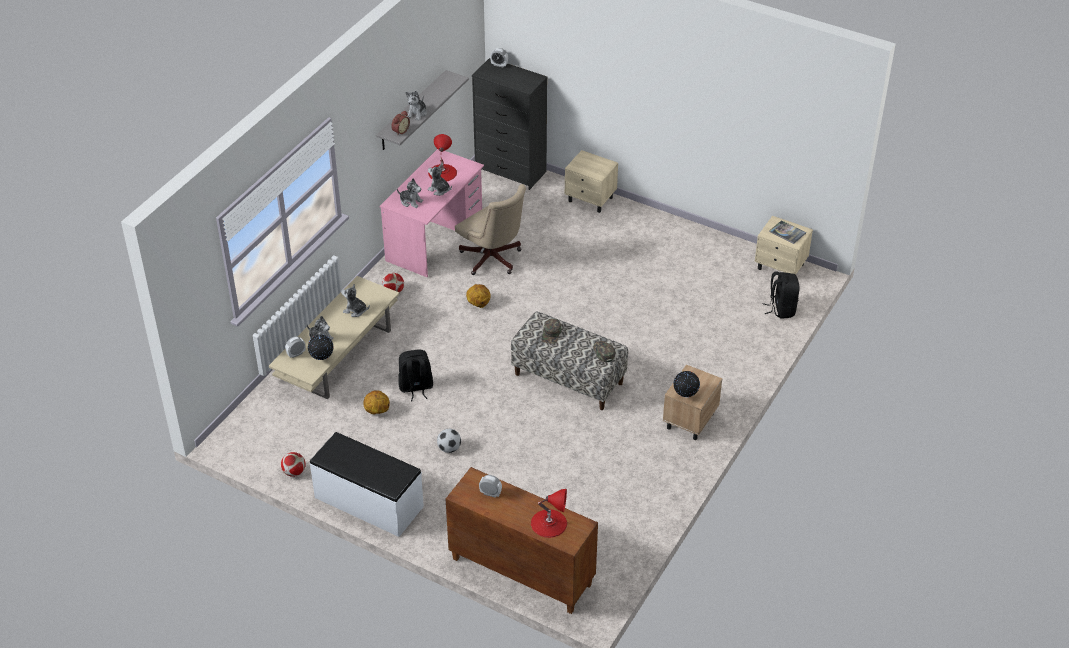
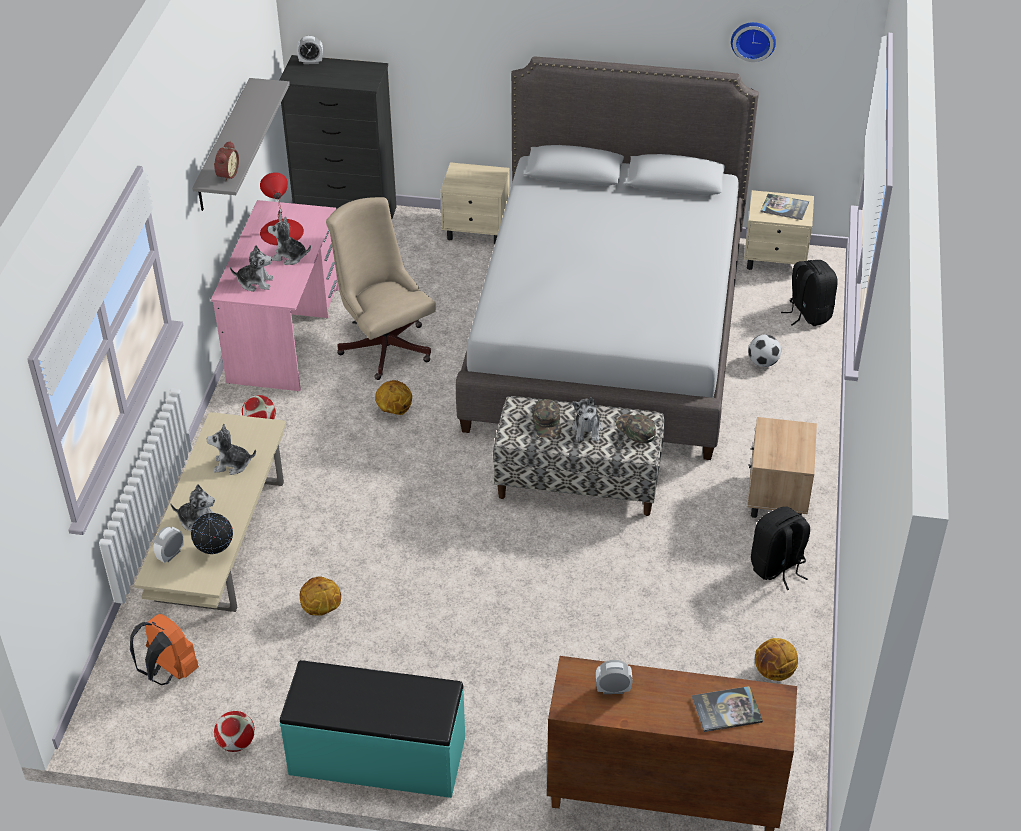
camera: 20 degrees left, 0 degrees up
(275, 422) = (169, 671): none -> orange backpack
(368, 502) = (377, 757): white bench -> turquoise bench
(416, 388) = (363, 557): black backpack -> black backpack (777, 567)
(417, 113) = (239, 145): plush toy -> plush toy (587, 429)
(449, 448) = (459, 635): football -> football (763, 362)
(493, 260) = (384, 344): beige office chair -> beige office chair turned 150 degrees counterclockwise
(549, 523) = (726, 710): red table lamp -> book
(627, 523) = (774, 672): none -> basketball
(640, 287) = (607, 331): none -> grey bed
(685, 395) = (782, 461): globe -> none
(776, 114) = (753, 40): none -> wall clock

